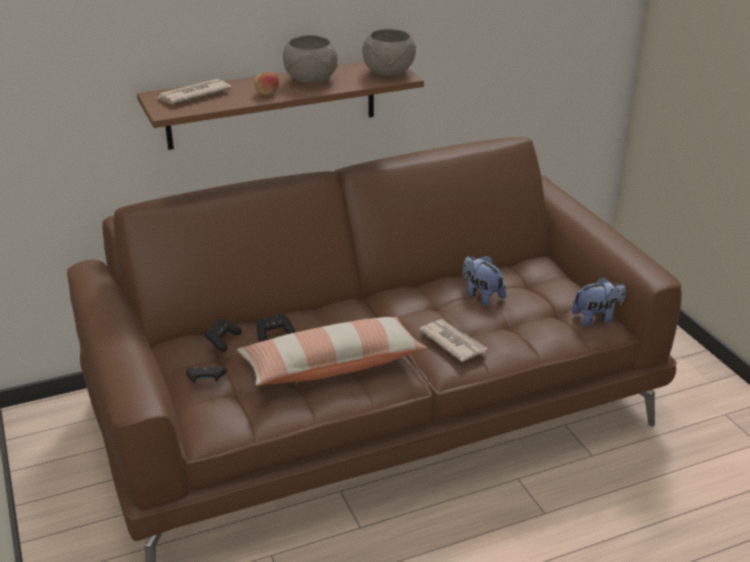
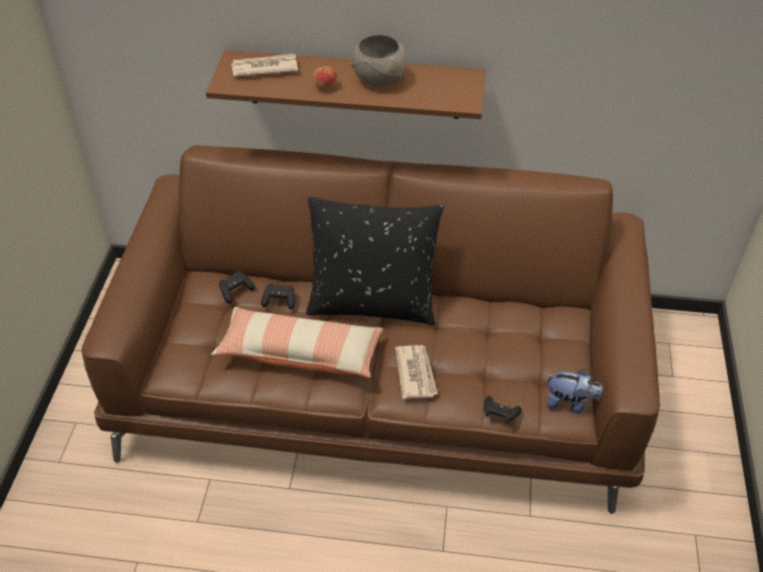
camera: 30 degrees right, 15 degrees up
(206, 380) = (196, 326): black game controller -> black game controller (500, 414)
(364, 309) = (373, 303): none -> black pillow
(388, 73) = (457, 91): grey bowl -> none
(481, 295) = (484, 331): plush toy -> none

